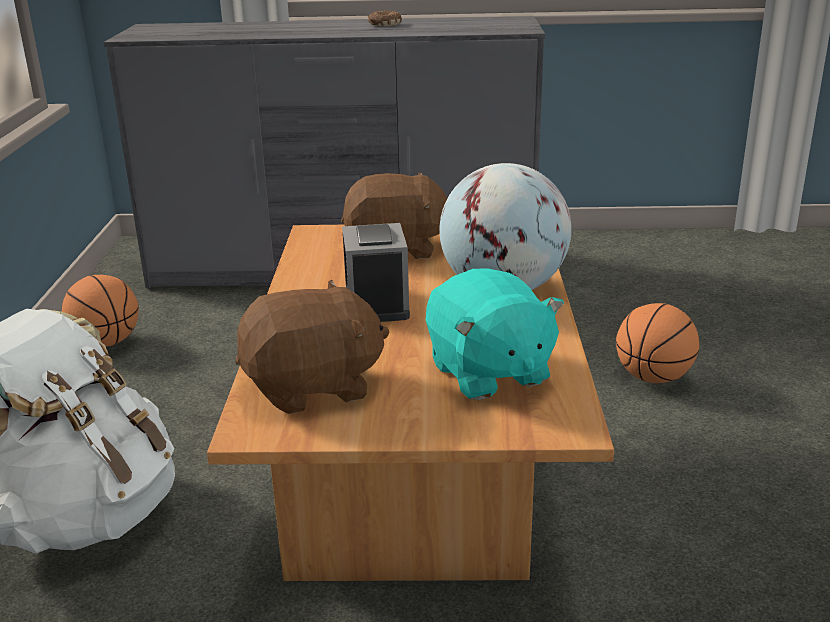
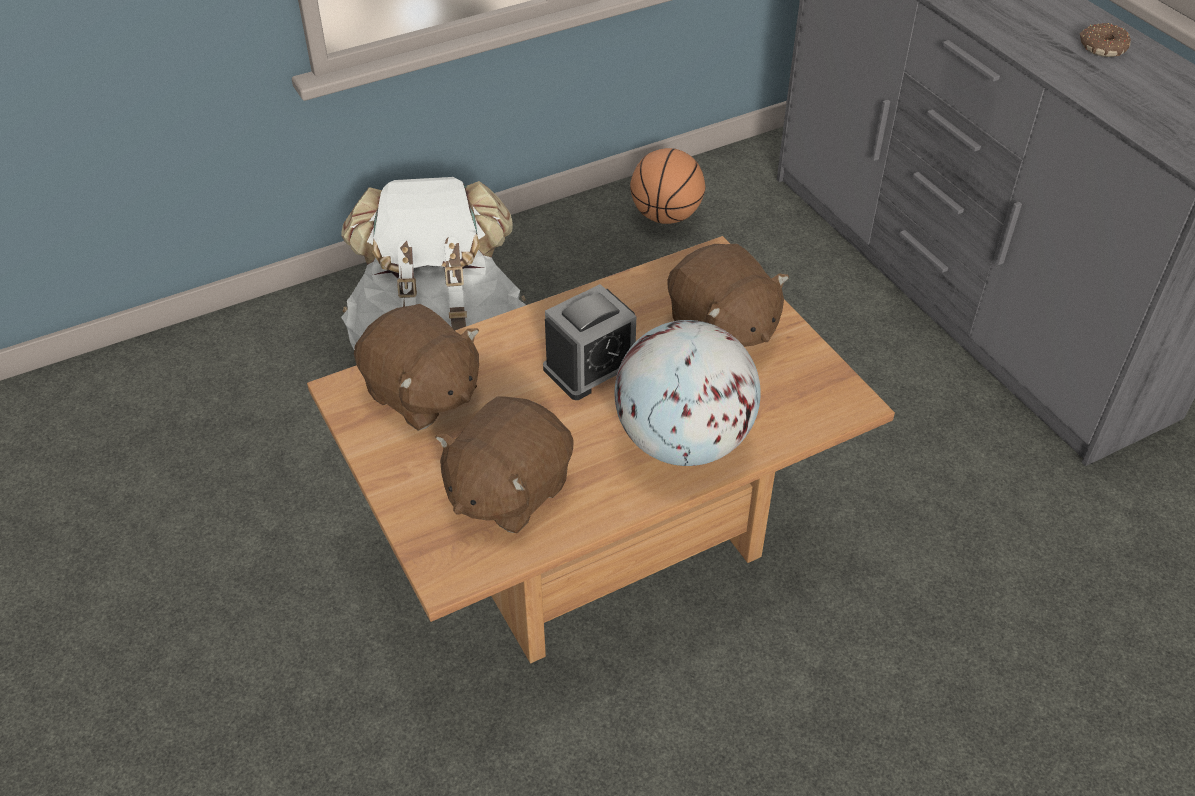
camera: 60 degrees right, 20 degrees up
(488, 373) = (507, 491): turquoise plush toy -> brown plush toy
(653, 378) = (953, 658): basketball -> none

